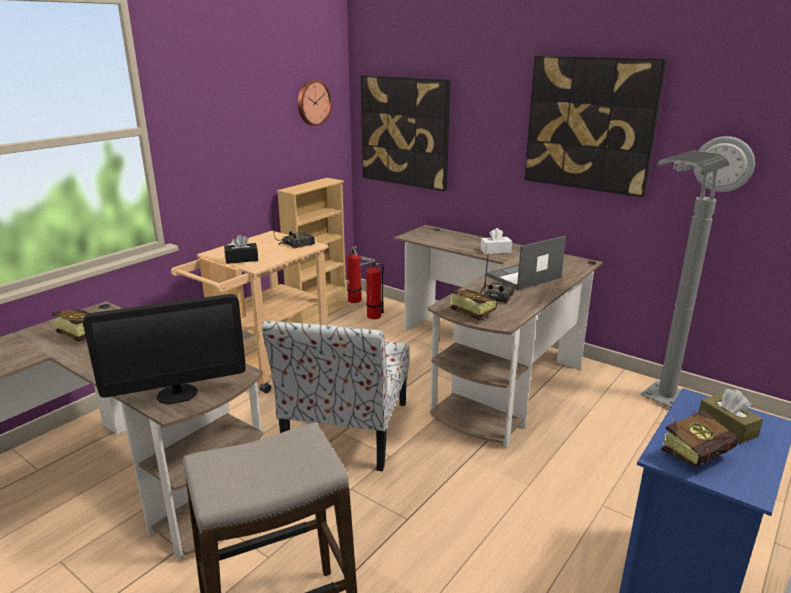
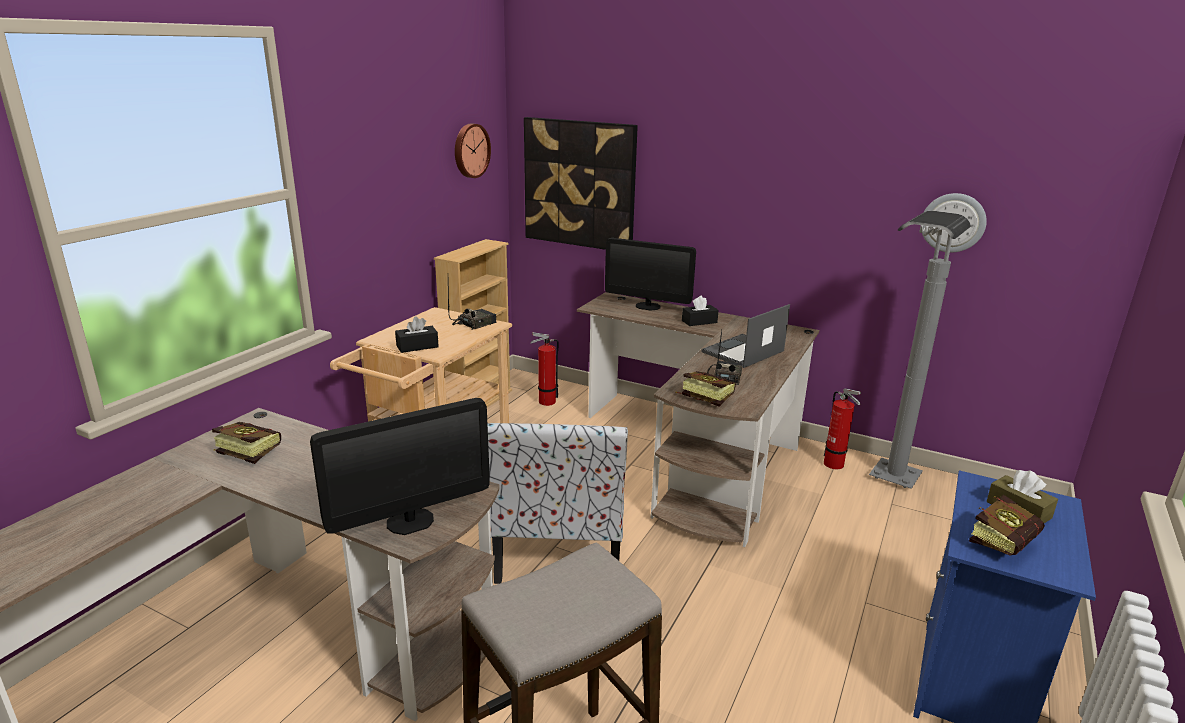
camera: 10 degrees left, 0 degrees up
(355, 301) = (518, 384): fire extinguisher -> fire extinguisher (835, 465)
(456, 237) = (648, 306): none -> monitor
(495, 251) = (699, 321): white tissue box -> black tissue box
(590, 124) = (805, 178): picture -> none

